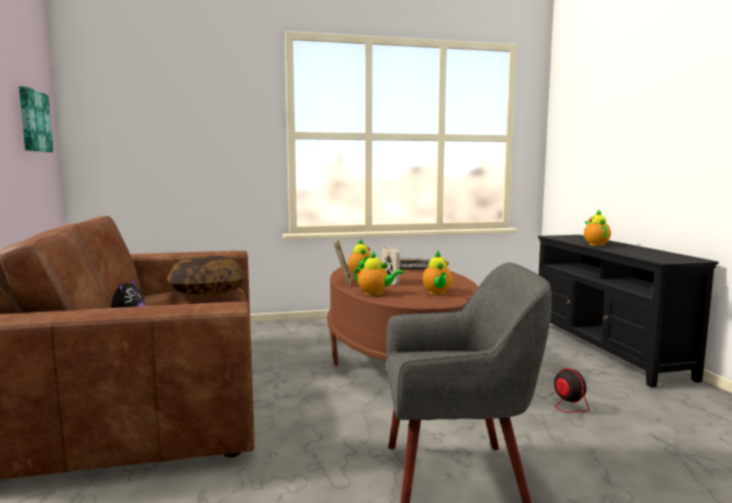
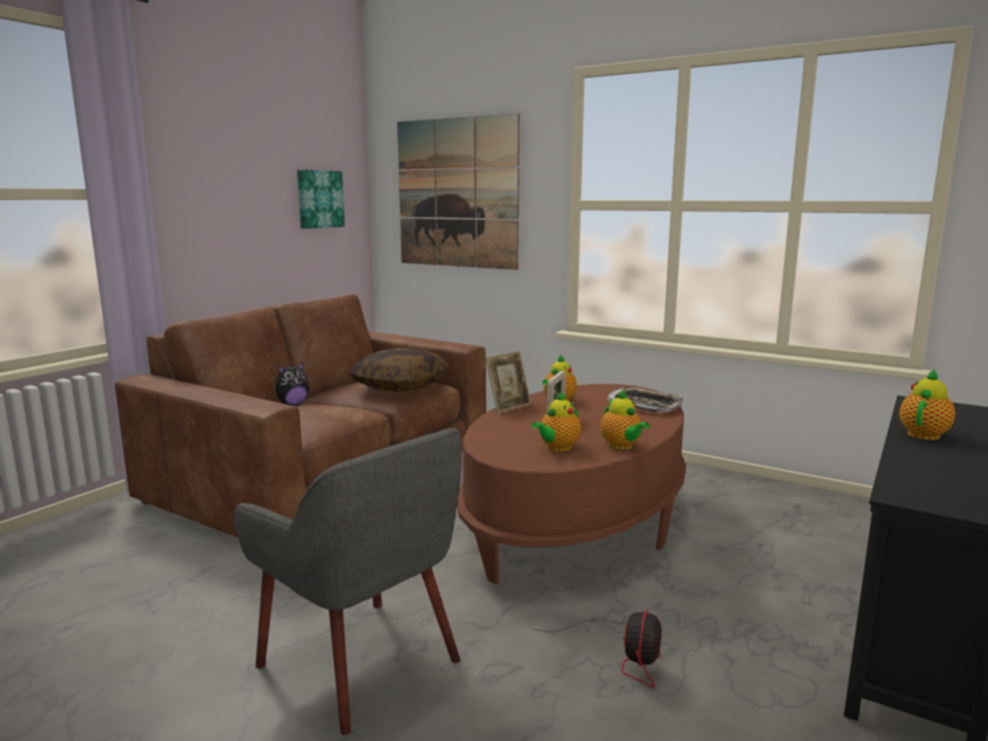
camera: 45 degrees right, 5 degrees up
(173, 124) = (457, 193): none -> picture
(375, 293) = (495, 429): teapot -> teapot (622, 446)

